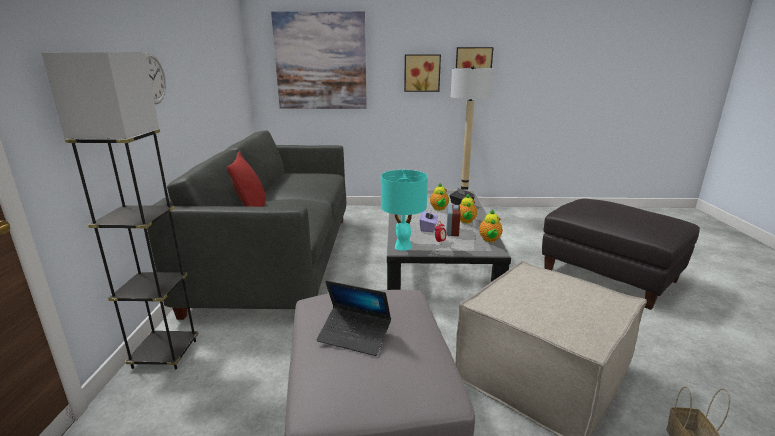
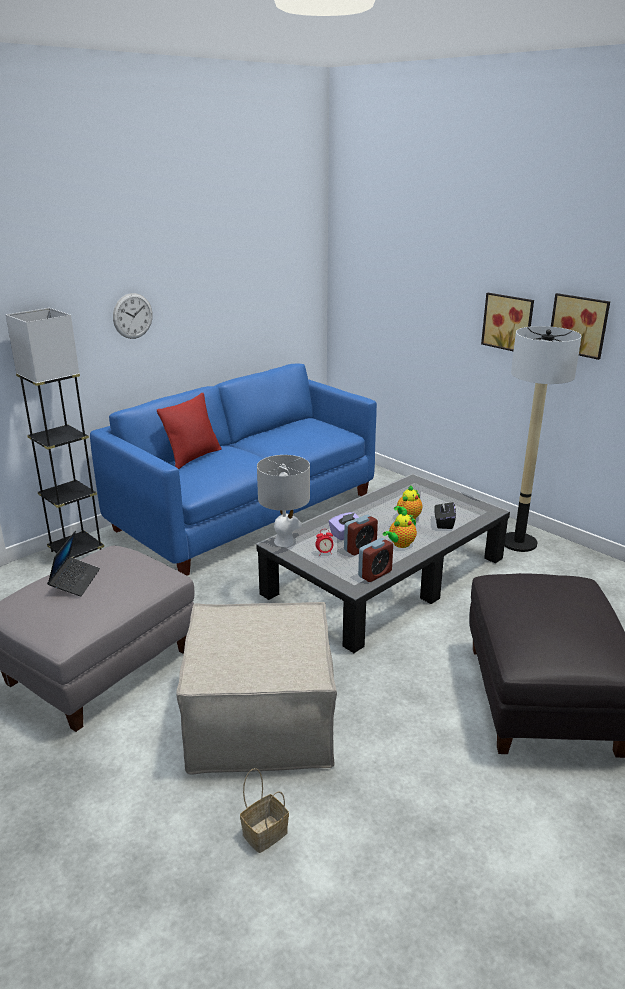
camera: 45 degrees right, 5 degrees up
(278, 259) = (246, 511): grey sofa -> blue sofa
(320, 61) = (395, 286): picture -> none
(354, 336) = (75, 581): laptop -> laptop turned 150 degrees counterclockwise
(403, 246) = (284, 541): turquoise table lamp -> grey table lamp
(490, 240) = (375, 574): teapot -> alarm clock

